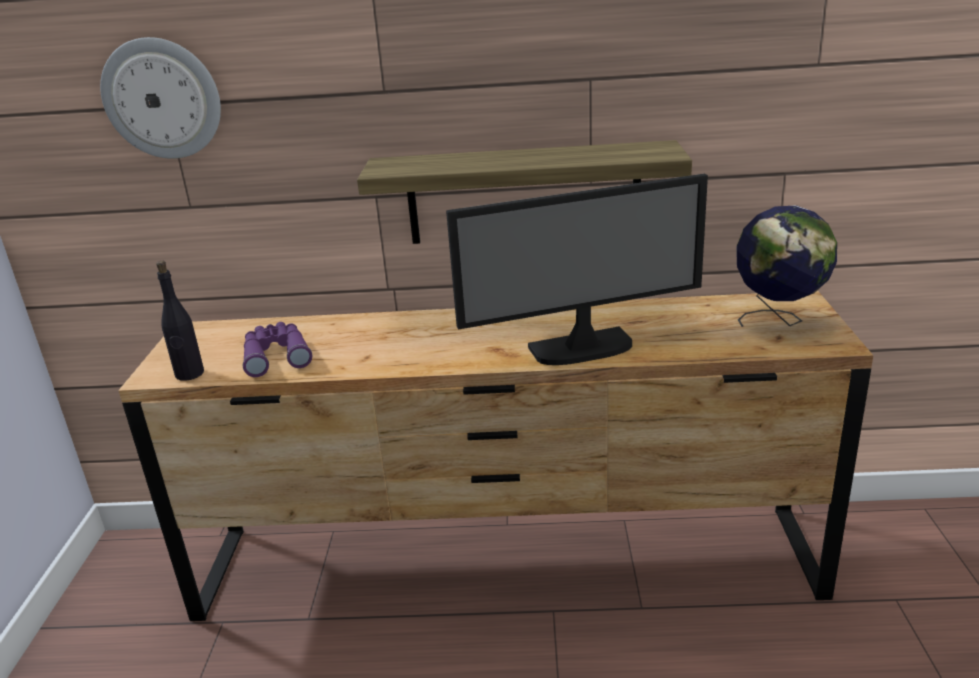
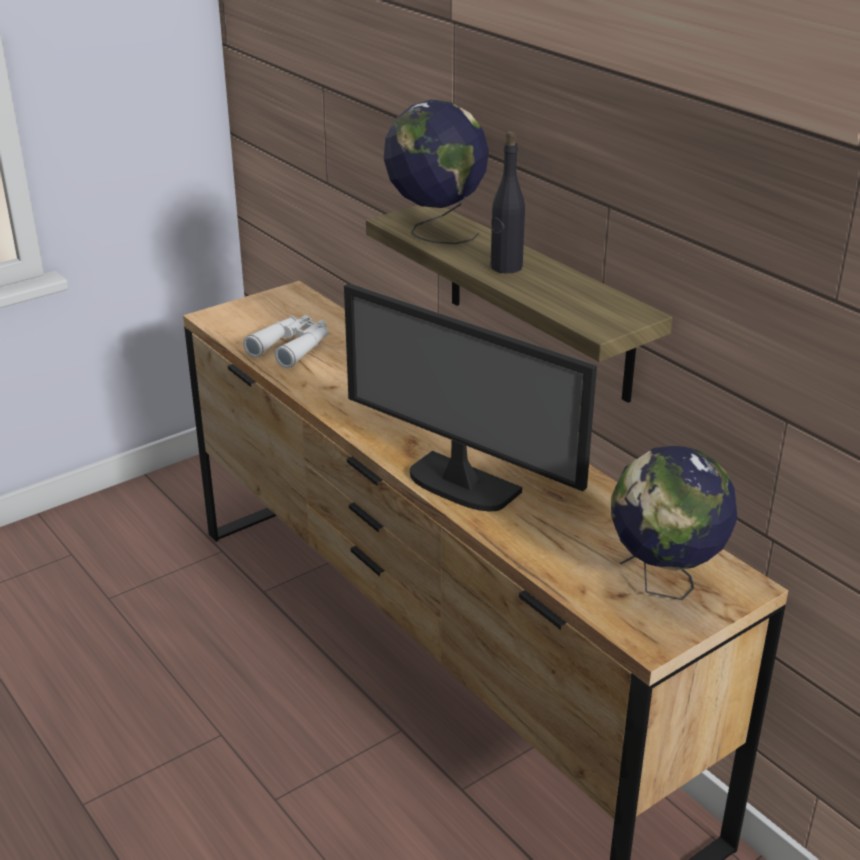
camera: 50 degrees right, 5 degrees up
(162, 99) = (317, 80): wall clock -> none
(189, 374) = (229, 328): black bottle -> black bottle (506, 267)
(276, 355) = (292, 347): purple binoculars -> white binoculars
(426, 165) = (435, 230): none -> globe

